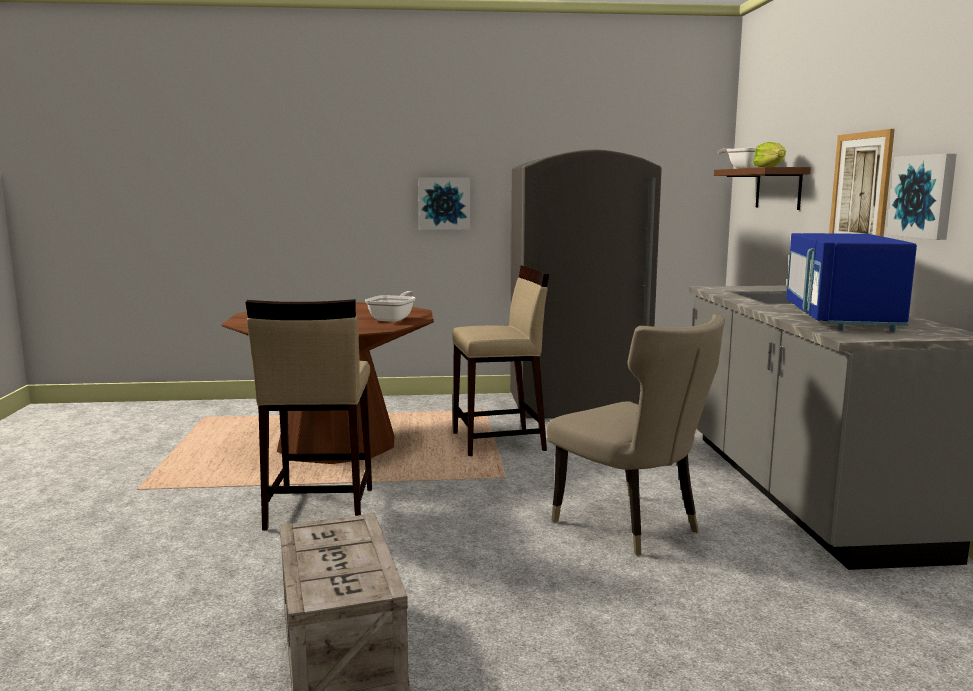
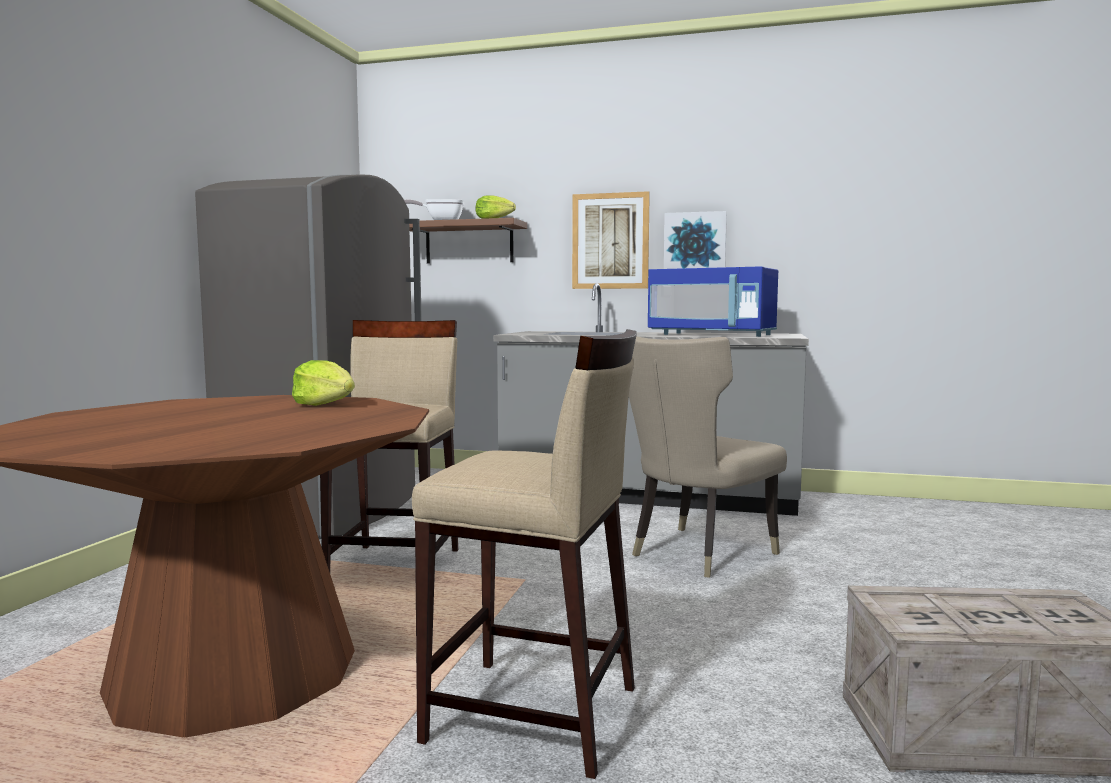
camera: 70 degrees left, 5 degrees down
(393, 319) = (325, 404): frying pan -> lettuce
(444, 203) = (105, 233): picture -> none
(632, 526) = (696, 554): beige chair -> beige chair turned 150 degrees clockwise

